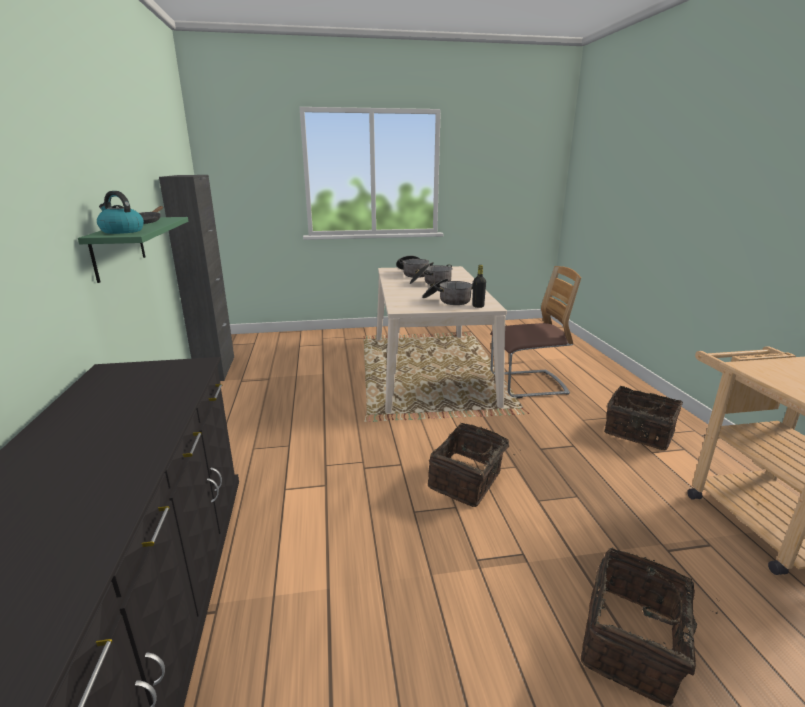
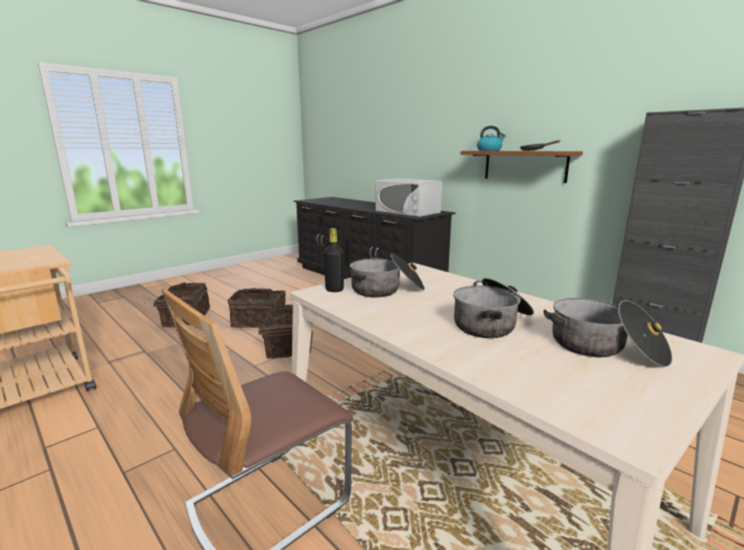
camera: 145 degrees right, 5 degrees down
(119, 247) = (524, 165): green shelf -> brown shelf
(139, 389) = (407, 211): none -> white microwave
(638, 433) = (96, 452): basket -> basket (259, 321)

